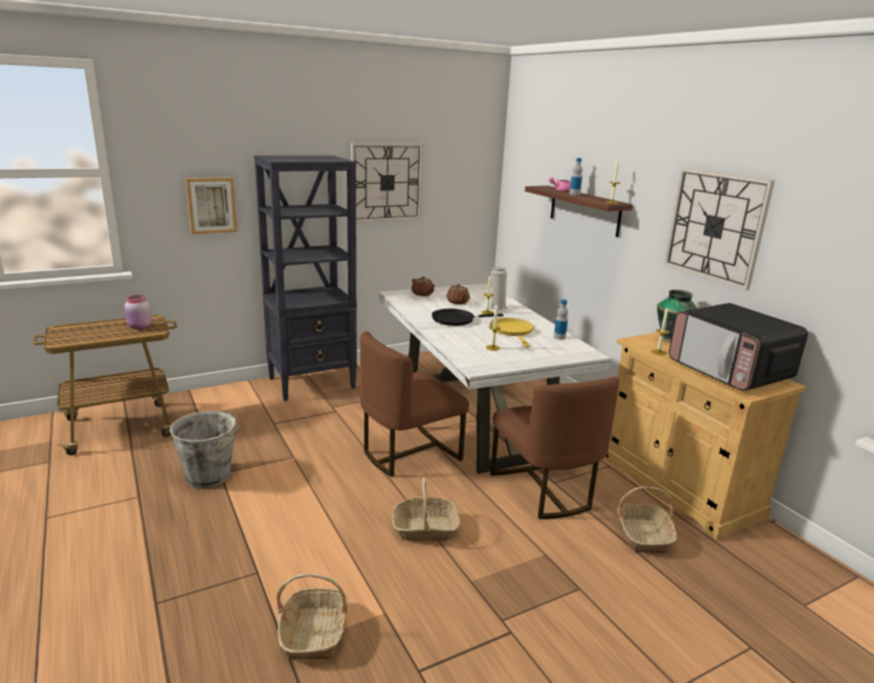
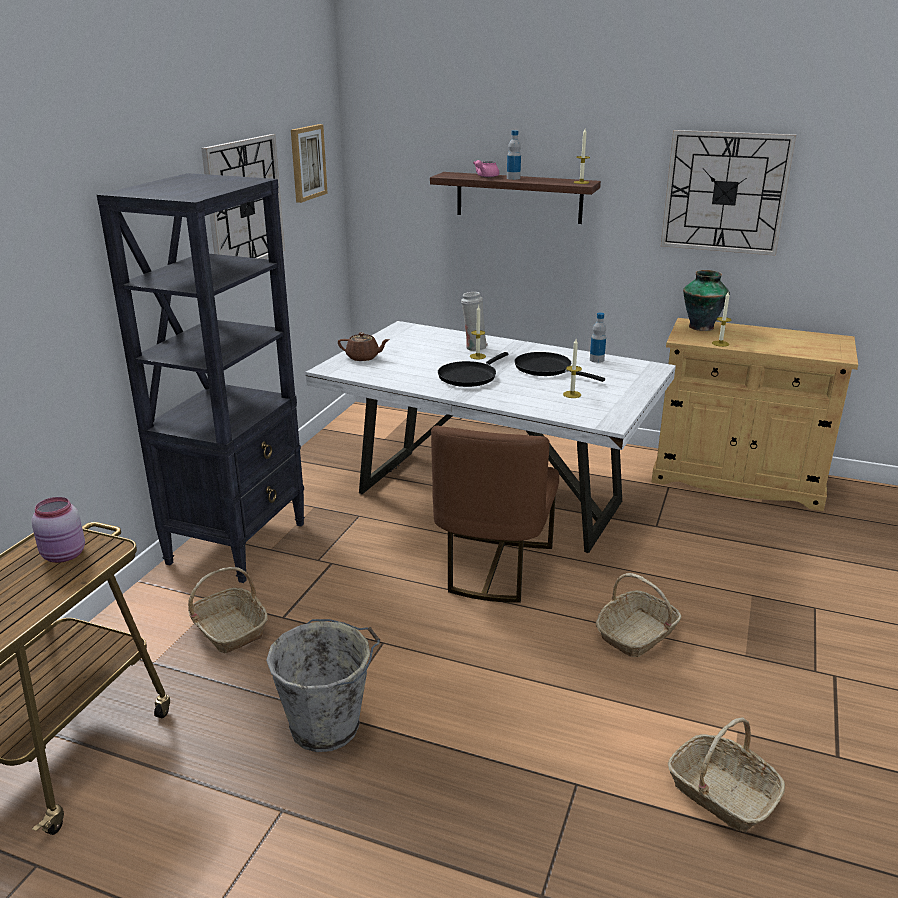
camera: 40 degrees left, 5 degrees up
(211, 205) = (51, 300): picture -> picture (307, 162)
(457, 302) = (422, 354): brown teapot -> none
(512, 331) = (546, 369): yellow frying pan -> black frying pan
(544, 490) = (661, 537): brown chair -> none
(643, 535) = (781, 536): basket -> basket (229, 629)
(730, 371) = (794, 342): microwave -> none

